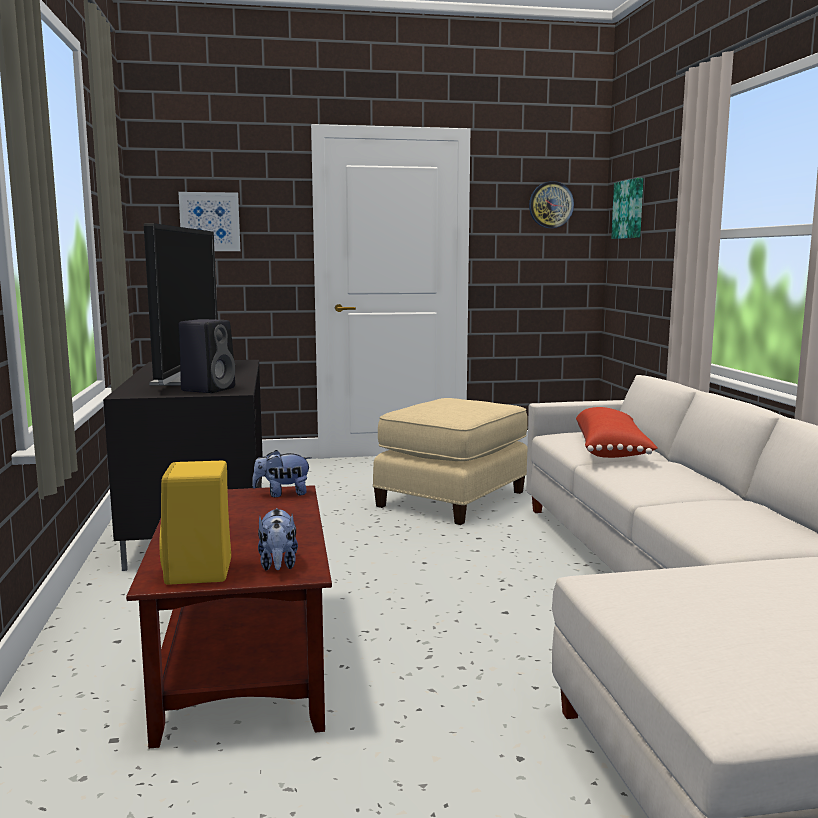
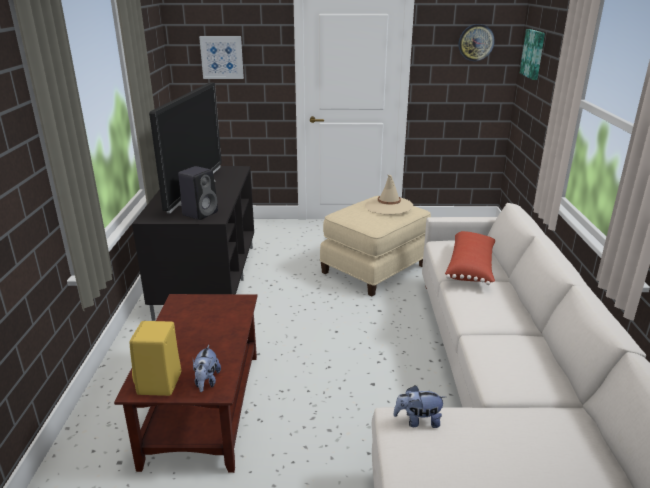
camera: 10 degrees right, 15 degrees up
(282, 494) = (234, 303): plush toy -> plush toy (418, 421)
(467, 401) = (388, 206): none -> beige hat

